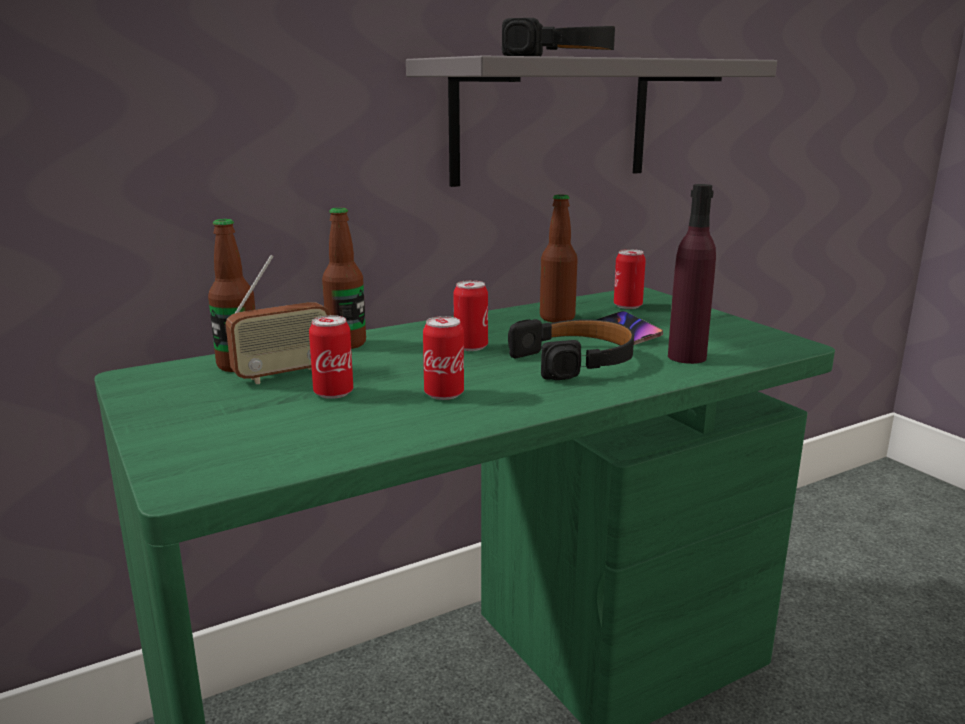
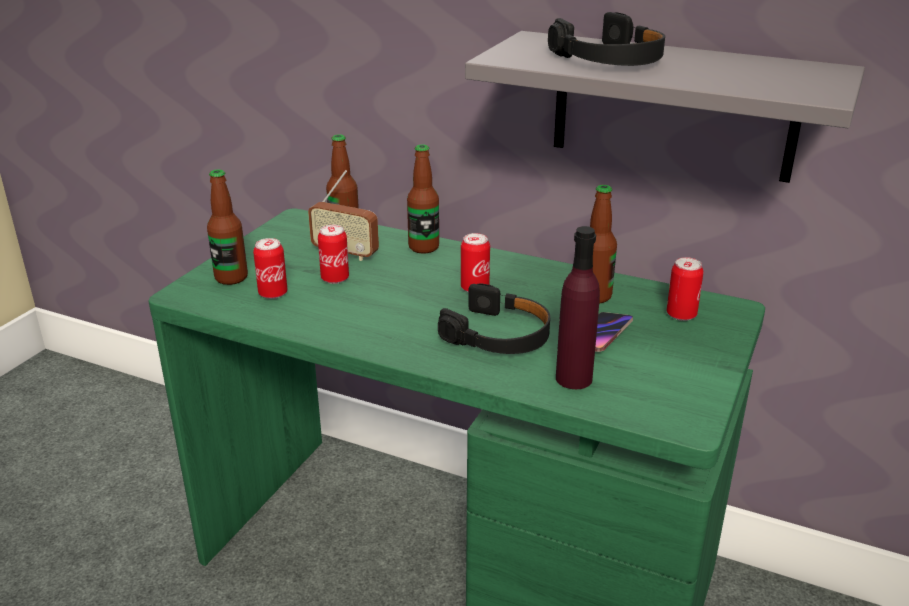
camera: 55 degrees right, 10 degrees up
(209, 444) = (231, 278): none -> bottle
(444, 394) = (373, 311): can -> can (273, 293)

